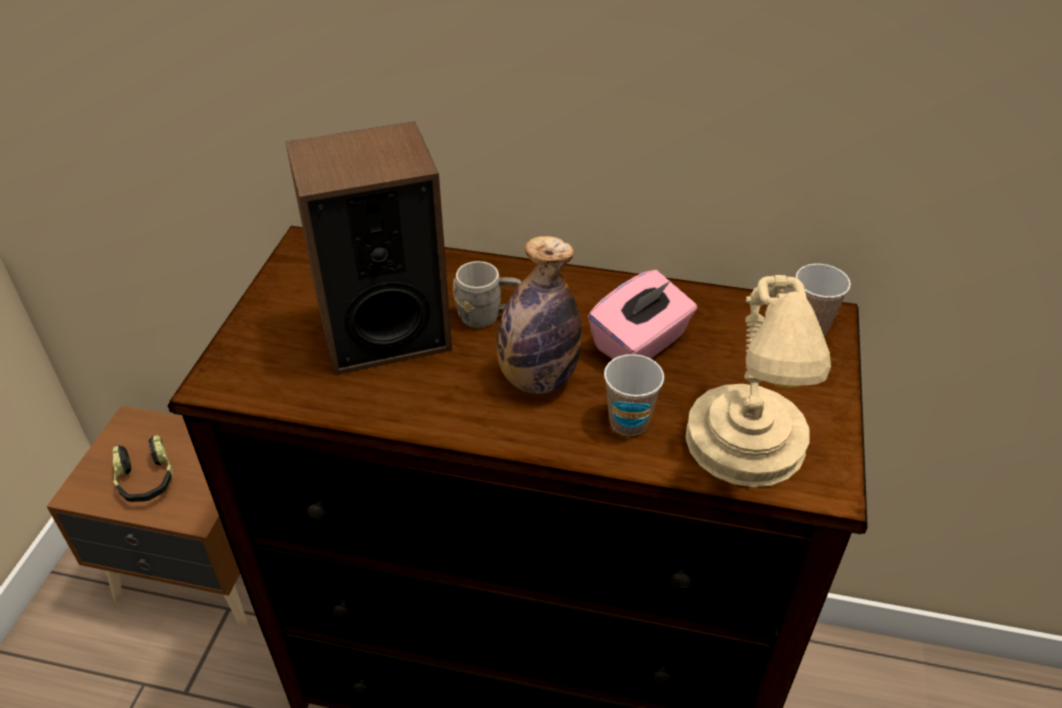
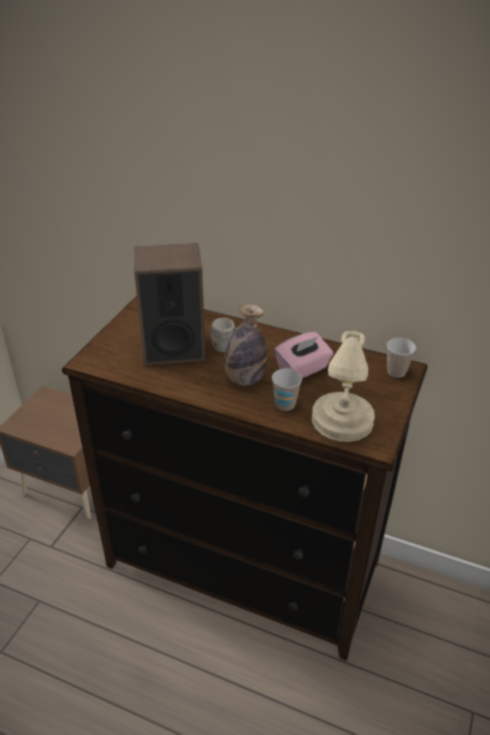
camera: 10 degrees right, 5 degrees down
(146, 480) = (48, 424): headphones -> none

